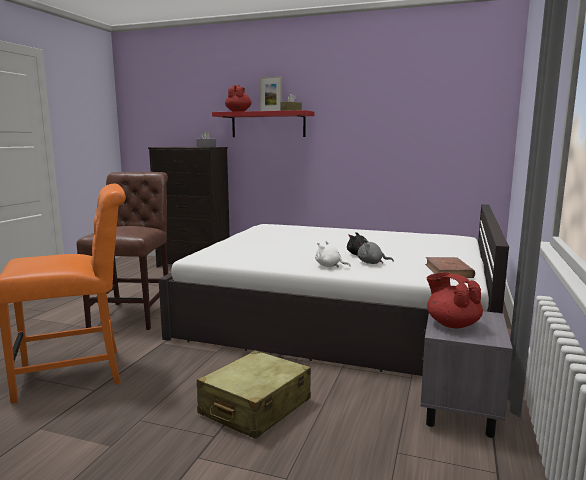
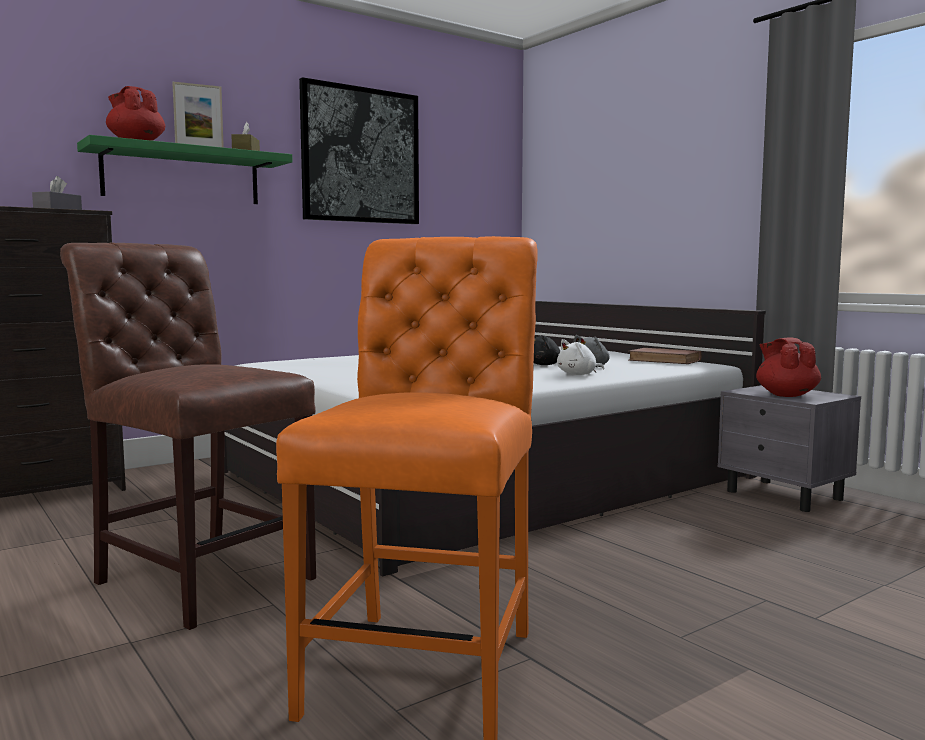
camera: 55 degrees left, 5 degrees down
(255, 407) = (705, 565): beige suitcase -> none
(268, 124) = (182, 176): red shelf -> green shelf
(371, 102) = (360, 155): none -> picture
(452, 324) = (786, 395): red teapot -> red teapot turned 75 degrees clockwise

